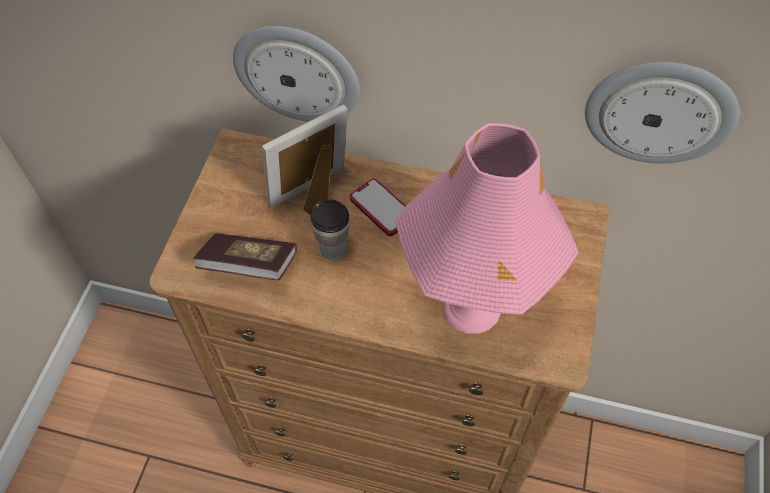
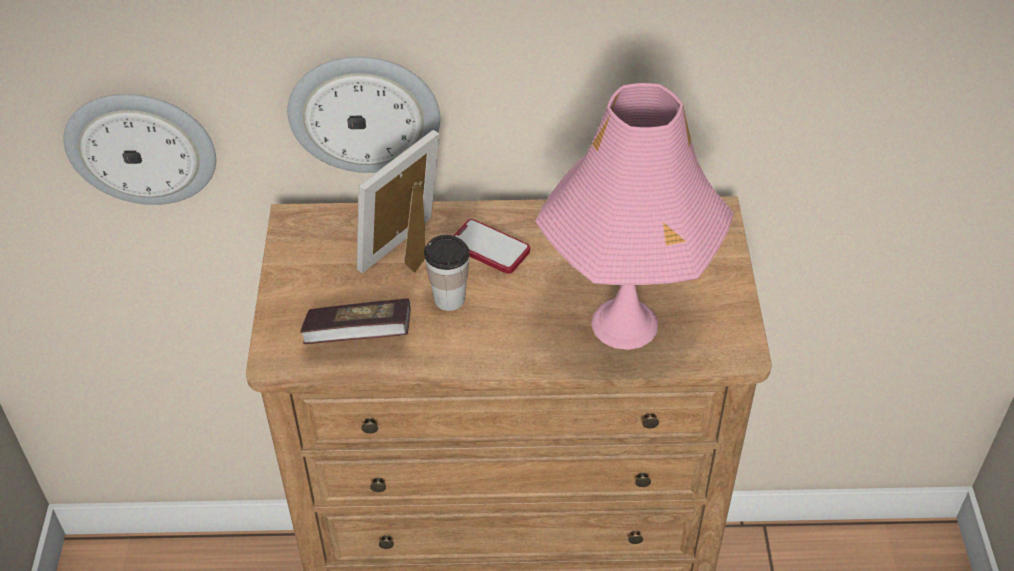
camera: 15 degrees left, 10 degrees down
(659, 111) = (769, 71): wall clock -> wall clock (141, 147)

